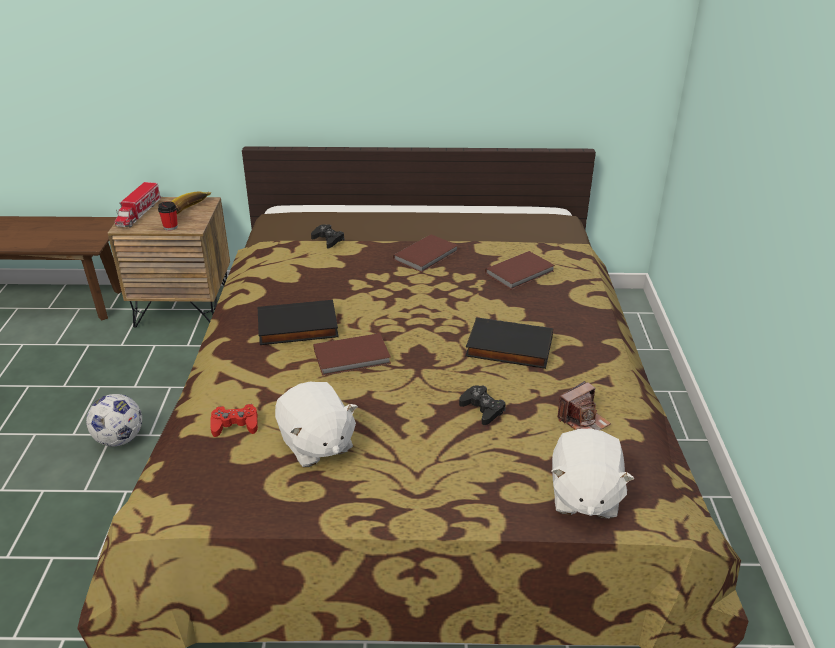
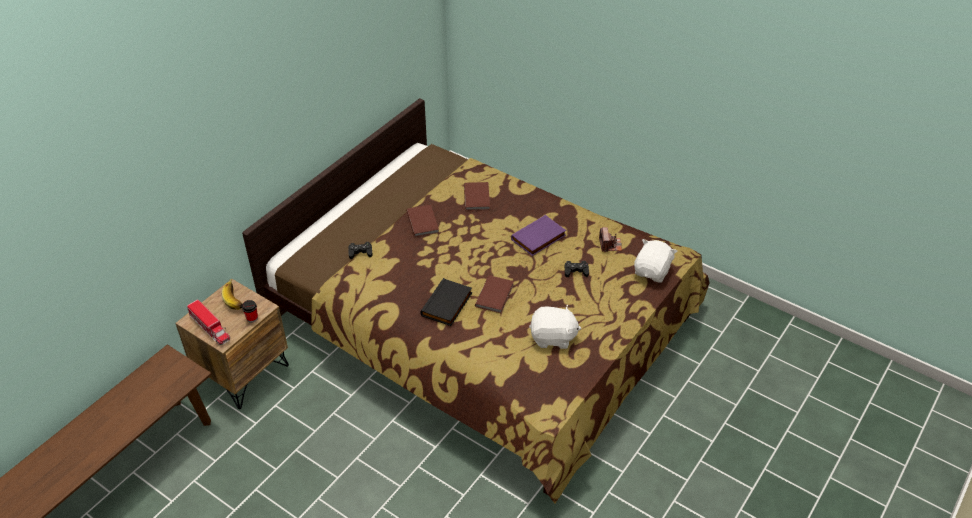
camera: 55 degrees left, 10 degrees up
(120, 439) = (366, 455): football -> none
(235, 425) = (513, 361): red game controller -> none
(508, 348) = (539, 238): black book -> purple book
(583, 495) = (652, 271): white plush toy -> white plush toy turned 105 degrees counterclockwise

